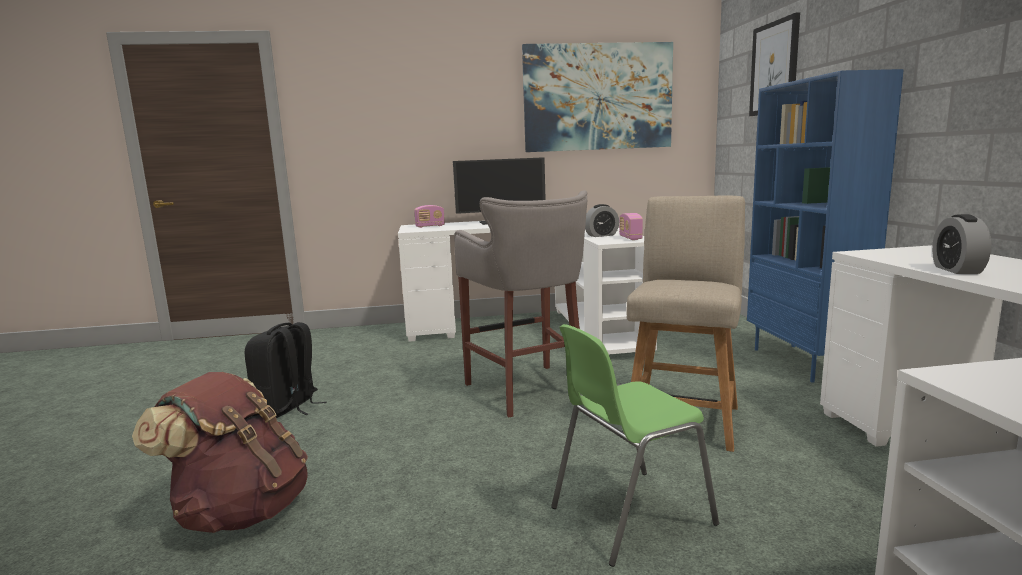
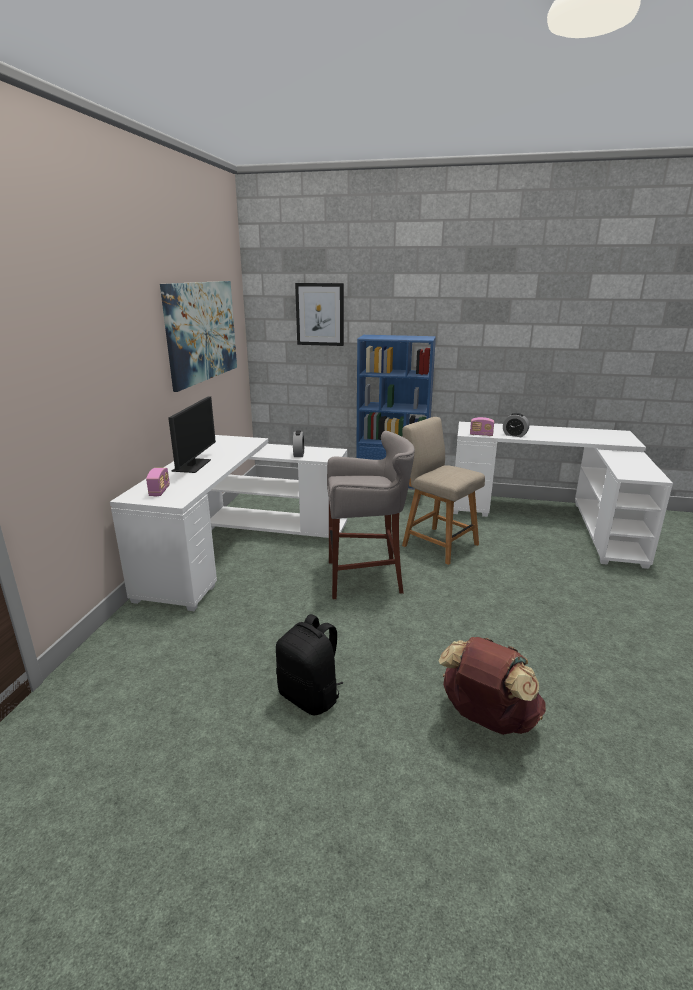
camera: 70 degrees left, 10 degrees up
(629, 515) = (525, 584): green chair -> none
(630, 238) = (325, 451): radio -> radio (481, 435)

